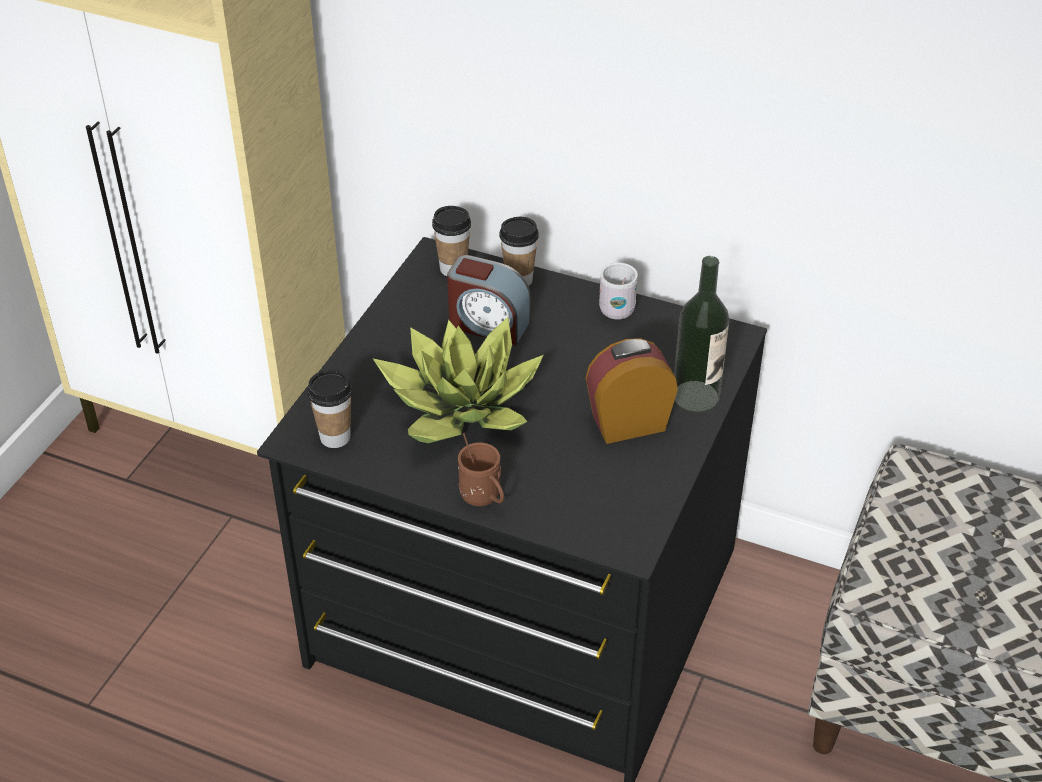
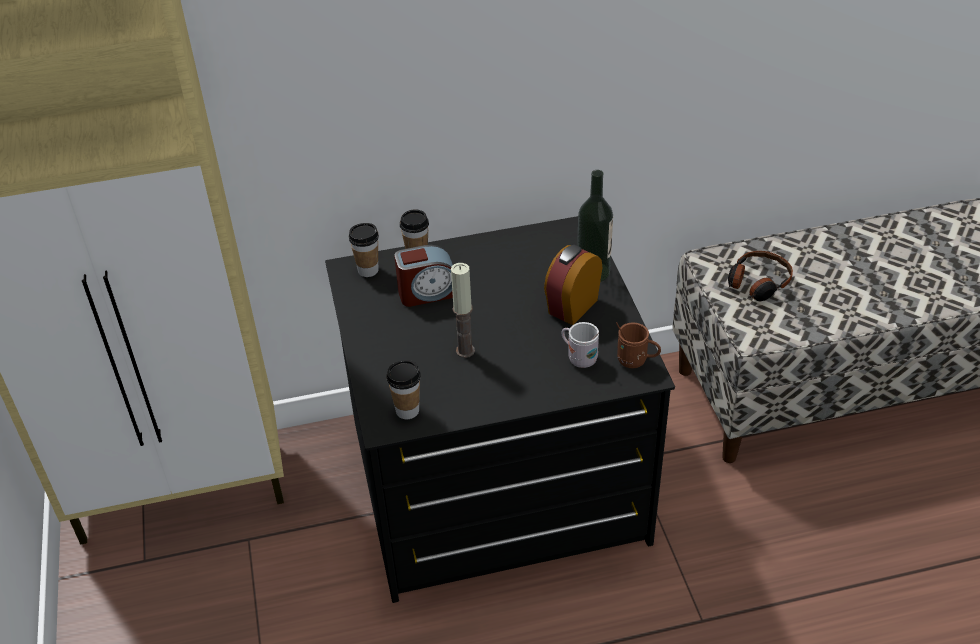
camera: 35 degrees left, 0 degrees up
(459, 407) = (465, 351): potted plant -> candle
(484, 499) = (538, 395): brown mug -> brown mug (636, 361)
(615, 307) = (493, 244): white mug -> white mug (579, 357)
(950, 530) = (757, 283): none -> headphones

